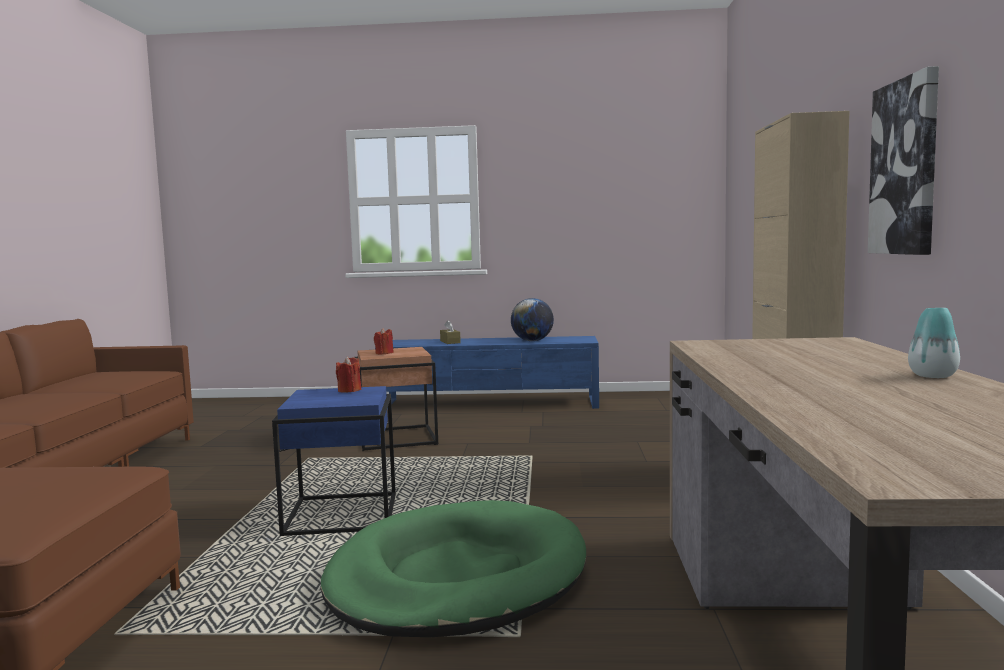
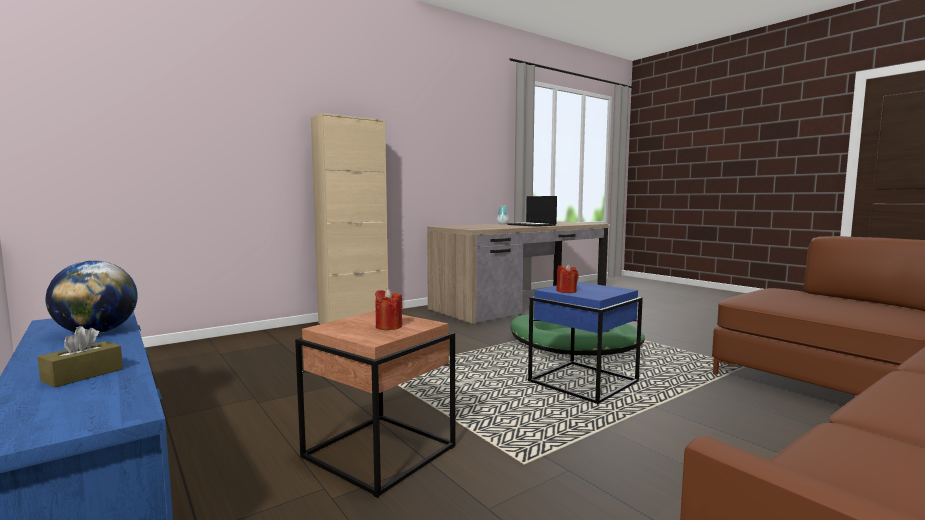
camera: 130 degrees left, 0 degrees up
(819, 384) = (532, 225): none -> laptop
(906, 167) = (411, 158): picture -> none

